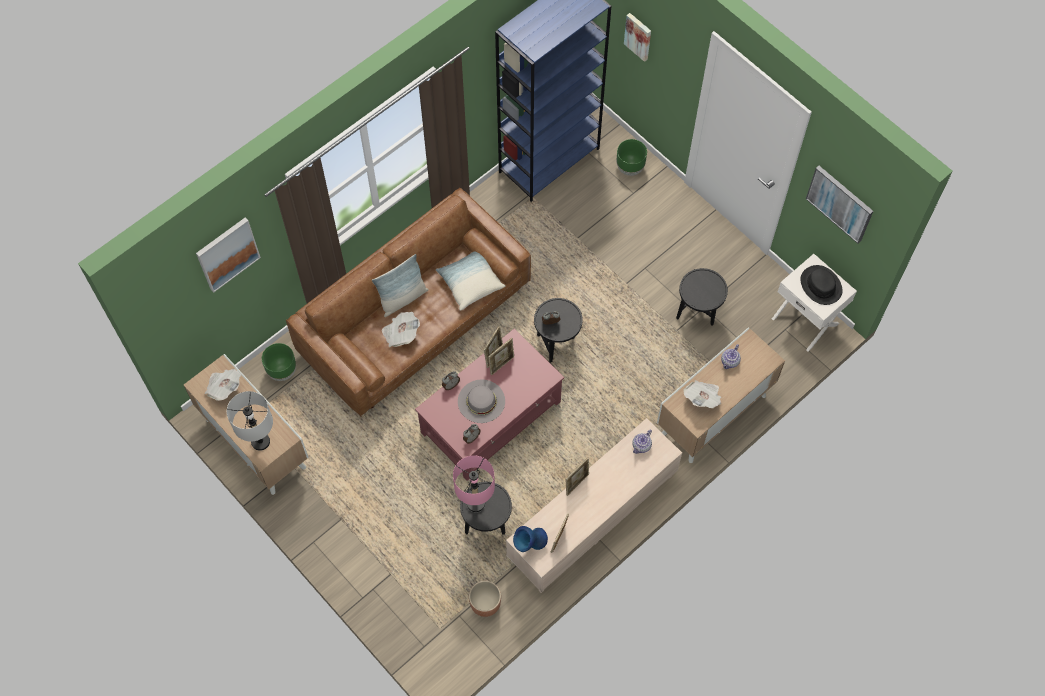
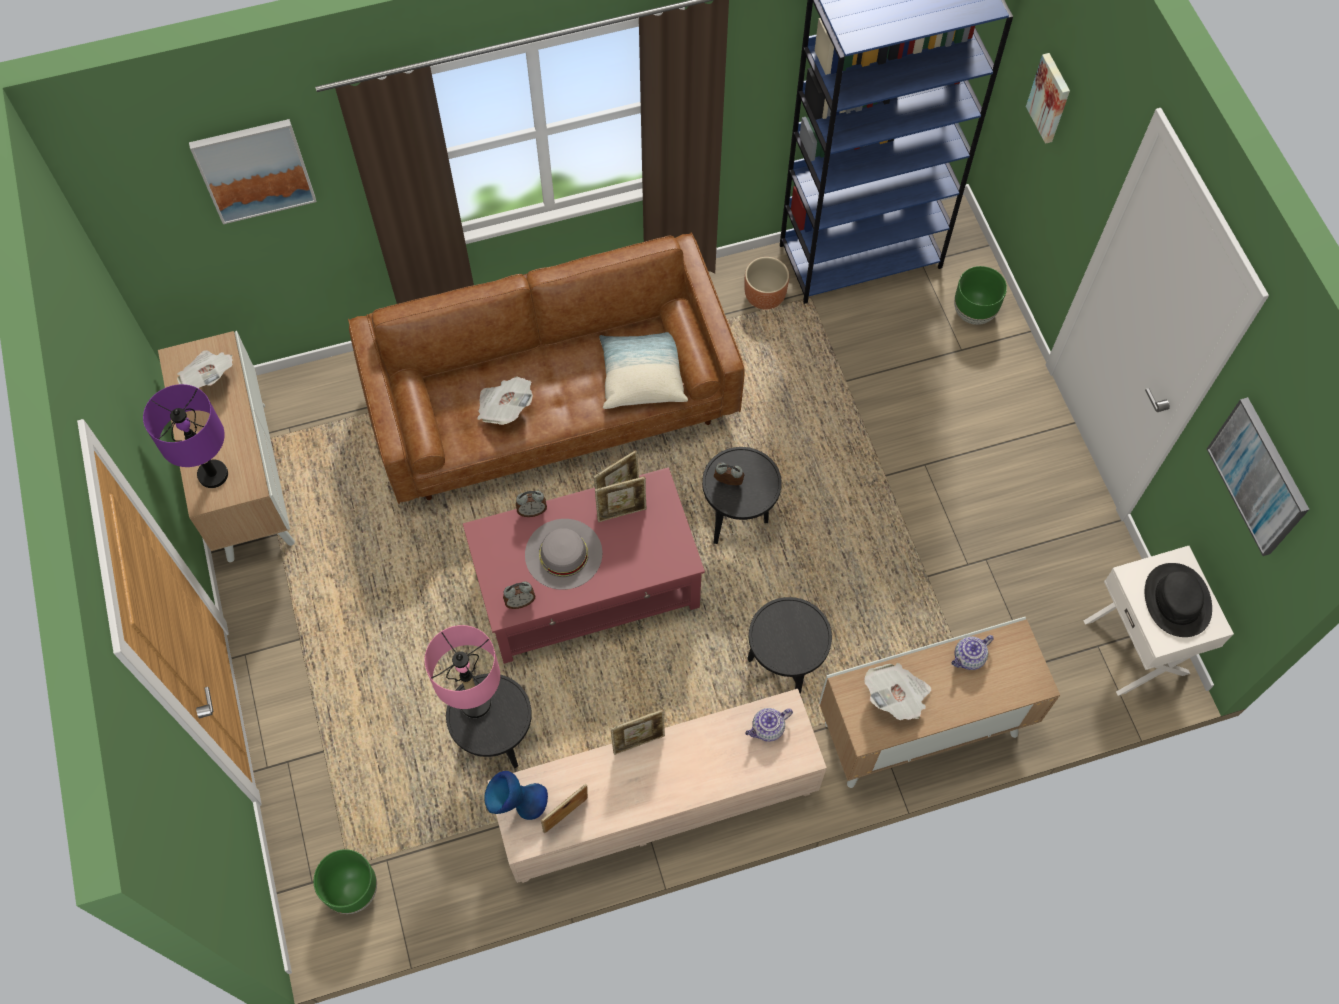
camera: 25 degrees right, 0 degrees up
(261, 441) = (213, 475): grey table lamp -> purple table lamp
(282, 371) = (336, 396): green planter -> green planter (353, 889)
(403, 299) = (535, 359): pillow -> none
(486, 604) = (434, 860): brown planter -> brown planter (765, 297)
(697, 314) = (970, 566): black side table -> black side table (783, 668)

